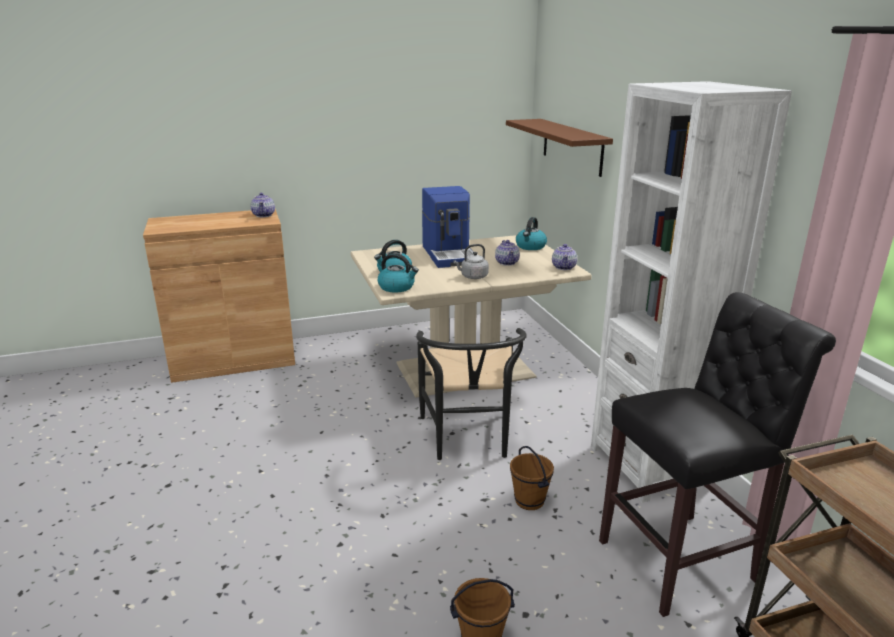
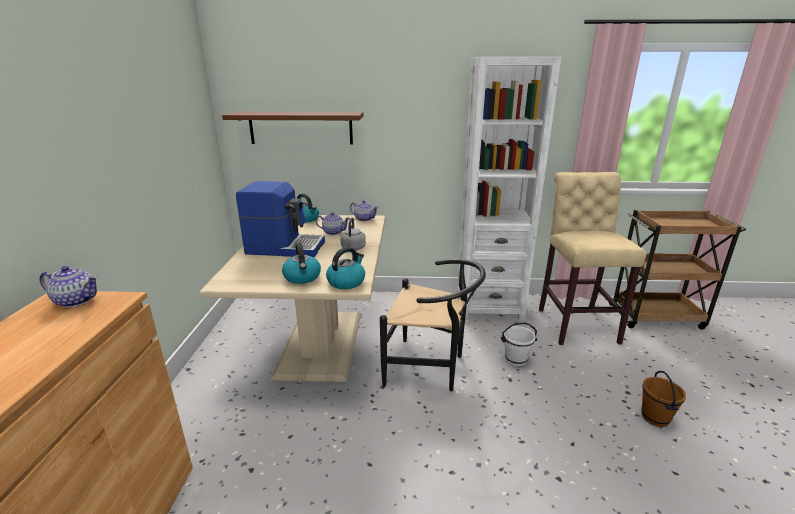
camera: 70 degrees left, 0 degrees up
(530, 501) = (515, 359): brown bucket -> white bucket
(684, 559) = (575, 323): black stool -> beige stool

